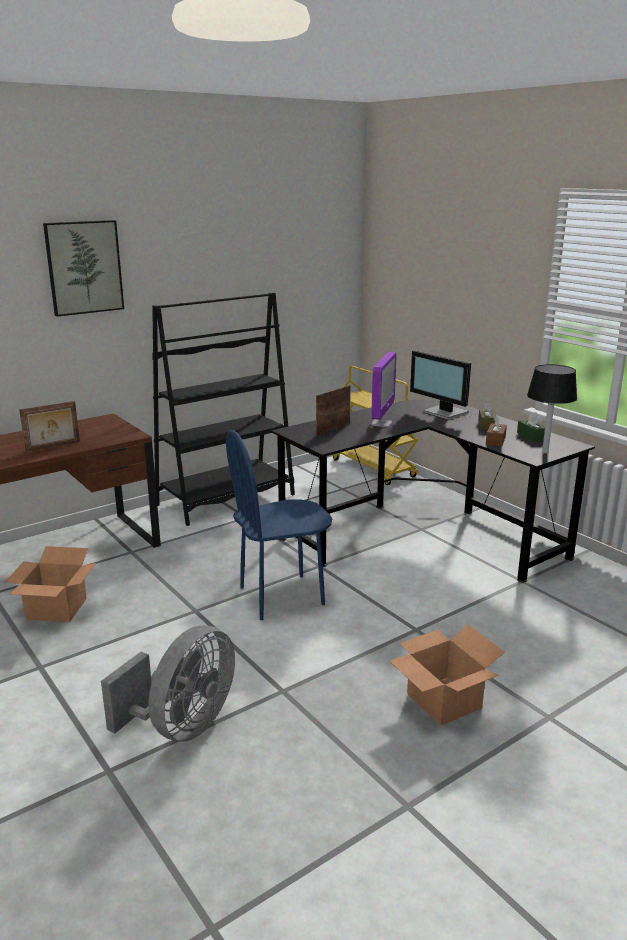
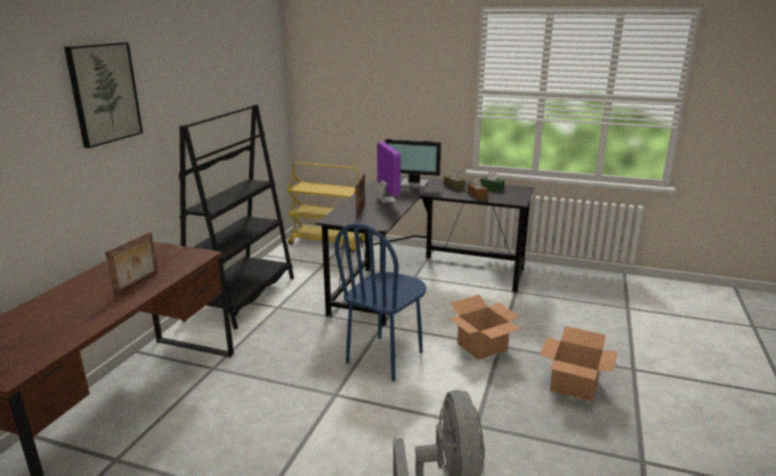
camera: 35 degrees left, 0 degrees up
(57, 608) = (208, 444): cardboard box -> cardboard box (482, 346)
(544, 452) = (516, 196): black table lamp -> none

